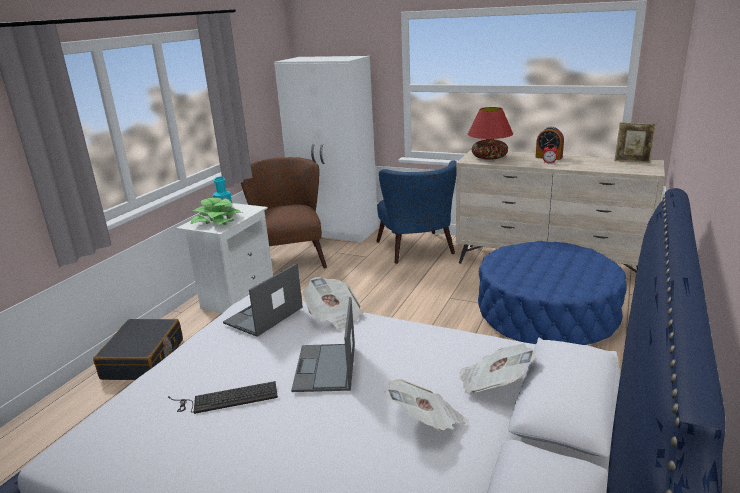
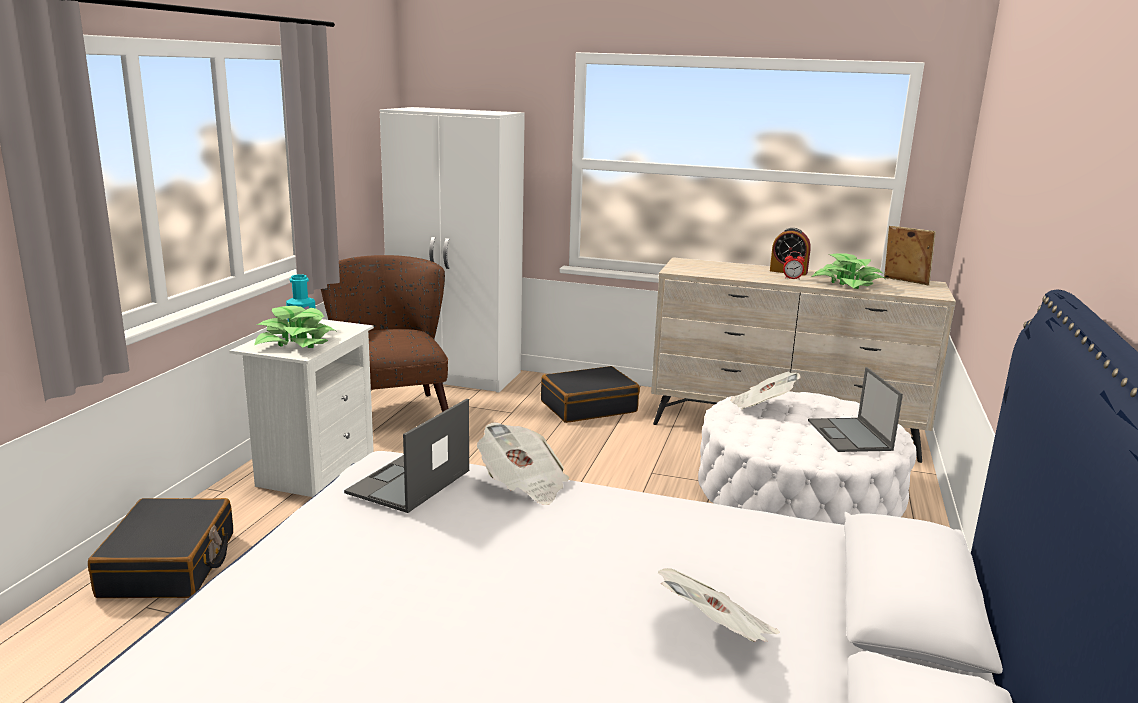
camera: 10 degrees left, 5 degrees down
(225, 398) = (380, 606): keyboard -> none
(325, 368) = (533, 558): laptop -> laptop (850, 436)
(417, 251) = (588, 406): blue armchair -> black suitcase
(489, 157) = (703, 268): red table lamp -> none
(493, 384) = (796, 578): newspaper -> newspaper (762, 406)
(547, 314) = (797, 496): blue ottoman -> white ottoman
(589, 165) = (848, 283): none -> potted plant
(632, 161) = (904, 281): picture frame -> picture frame turned 150 degrees counterclockwise

